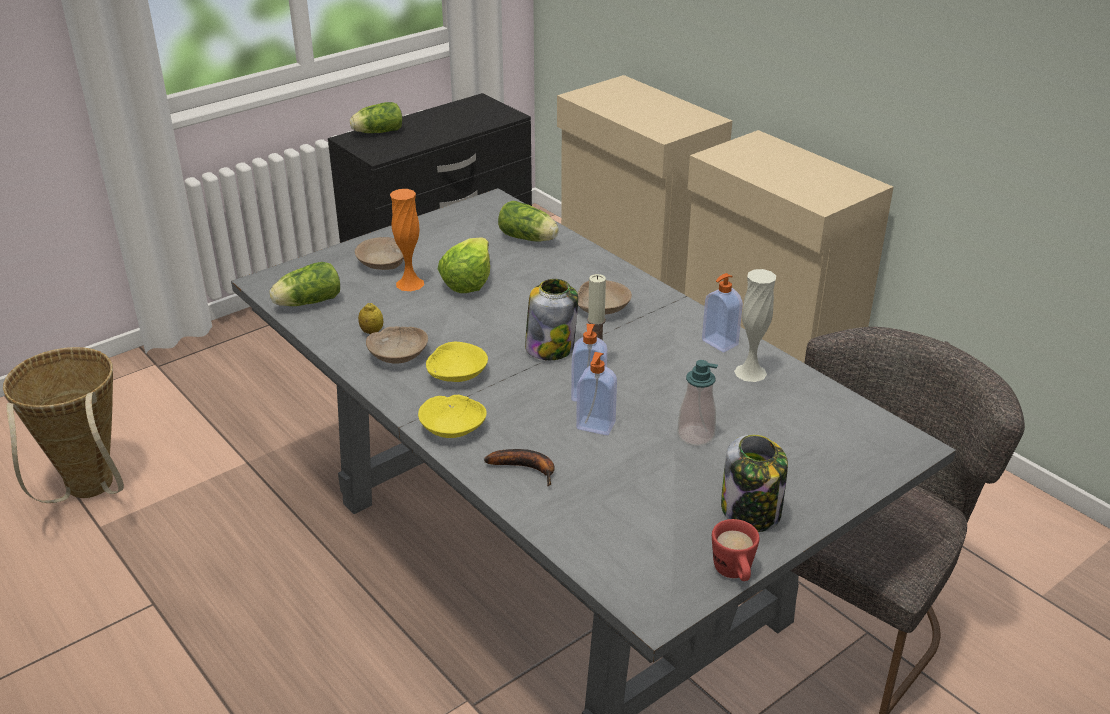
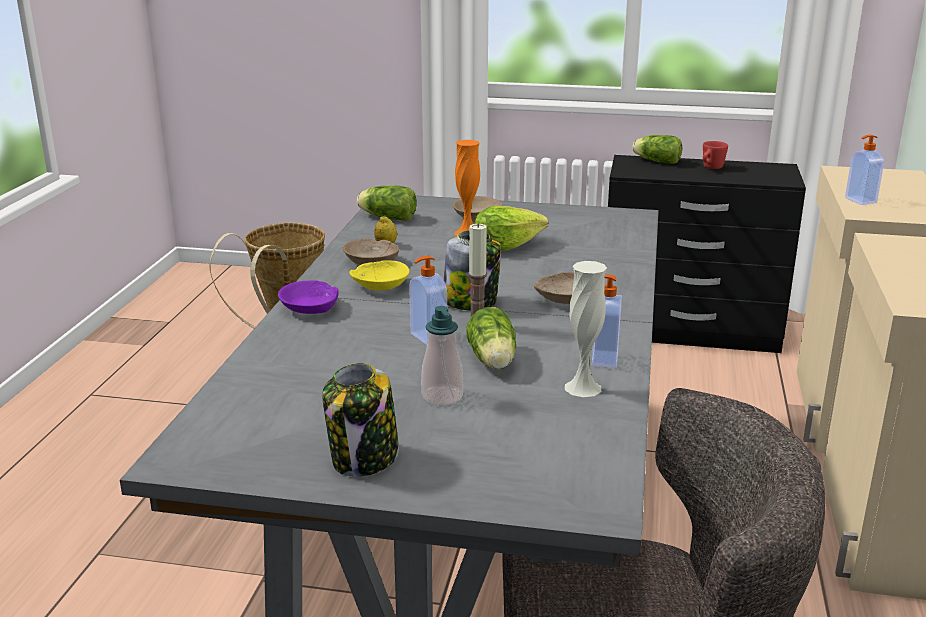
camera: 50 degrees right, 10 degrees down
(452, 427) = (311, 308): yellow bowl -> purple bowl
(527, 468) = (296, 350): banana -> none
(529, 238) = (609, 243): lettuce -> lettuce (493, 361)
(595, 426) = (390, 354): soap dispenser -> soap dispenser (859, 200)
(734, 574) = (262, 481): red mug -> red mug (710, 168)

